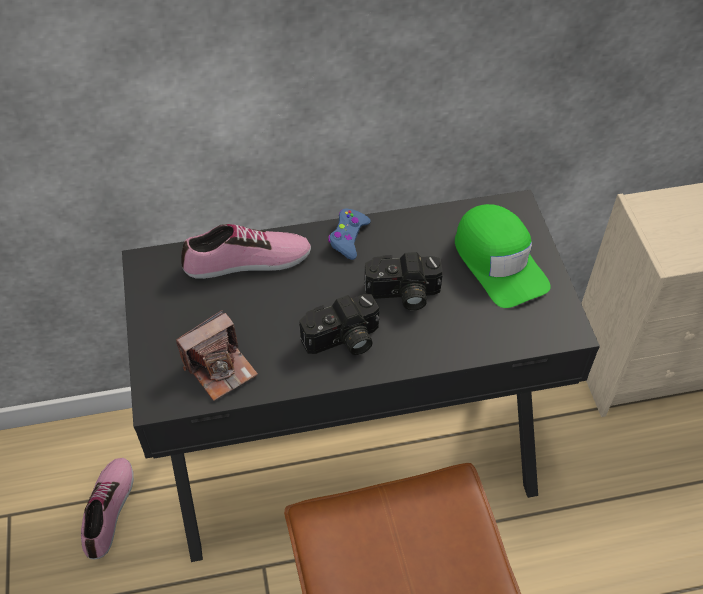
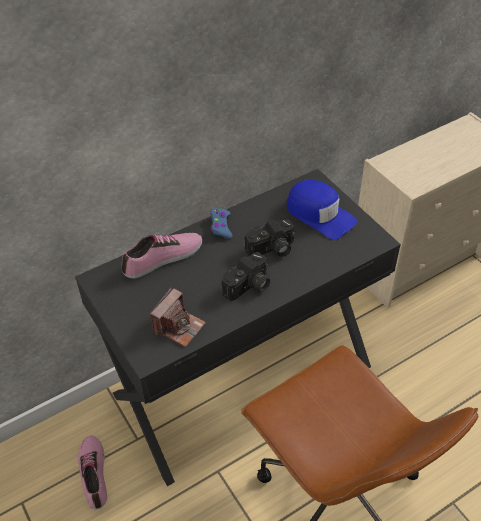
camera: 20 degrees left, 5 degrees down
(499, 262) = (319, 214): green cap -> blue cap

